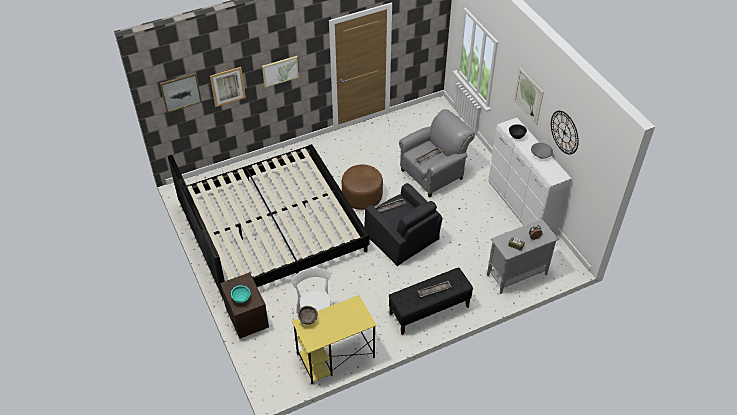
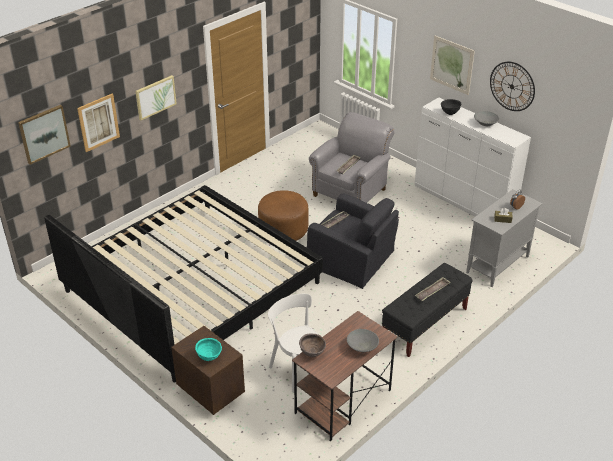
camera: 20 degrees left, 10 degrees down
(335, 356) = (342, 402): yellow desk -> brown desk
(346, 325) = (362, 346): none -> grey bowl

